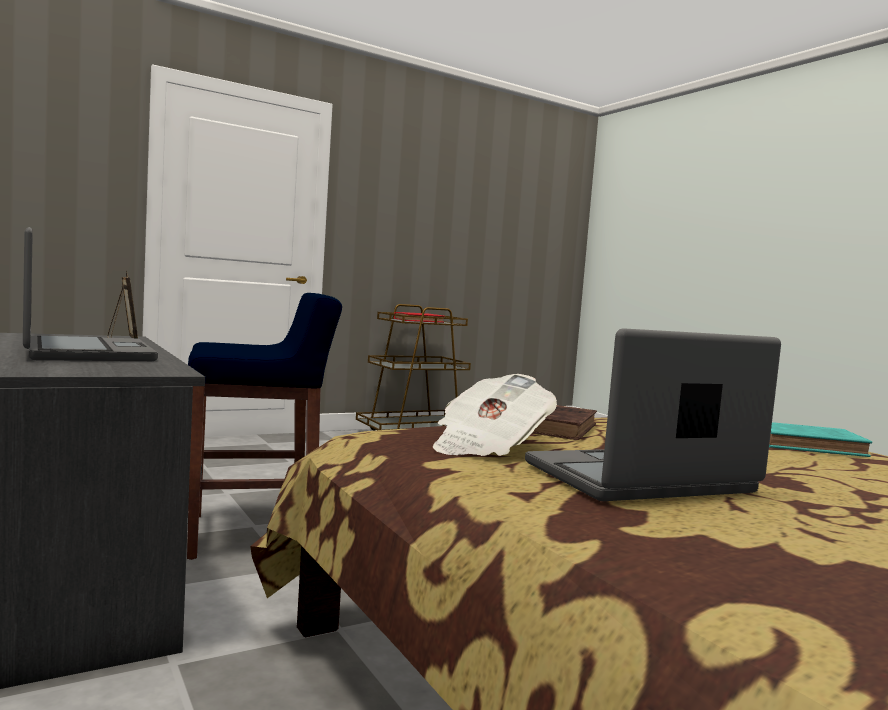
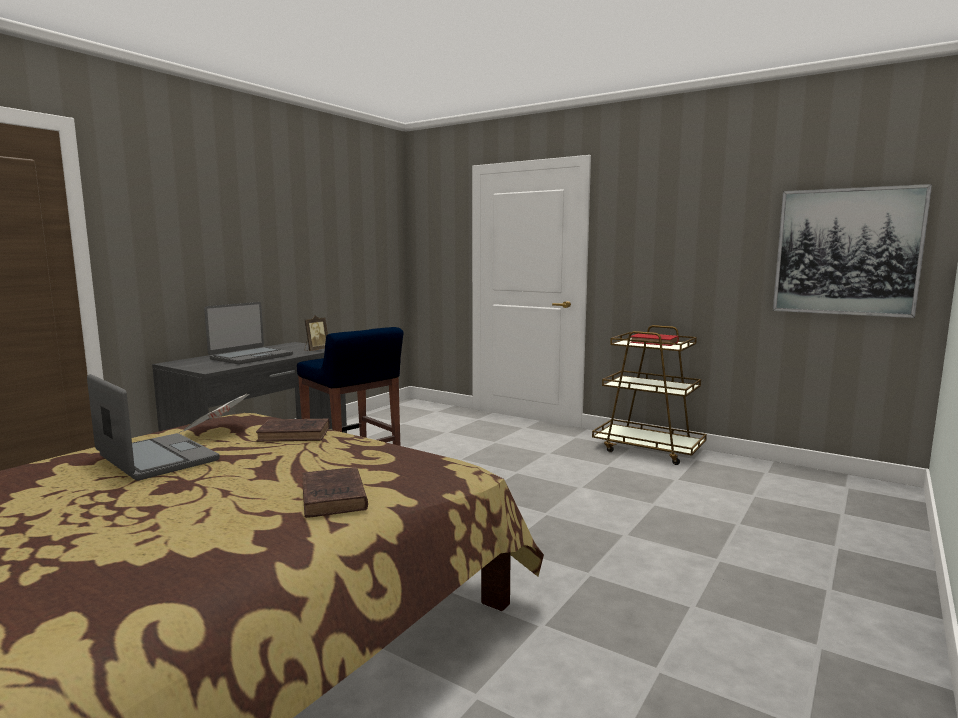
camera: 65 degrees right, 5 degrees up
(535, 243) = (846, 252): none -> picture
(809, 446) = (334, 498): turquoise book -> brown book

